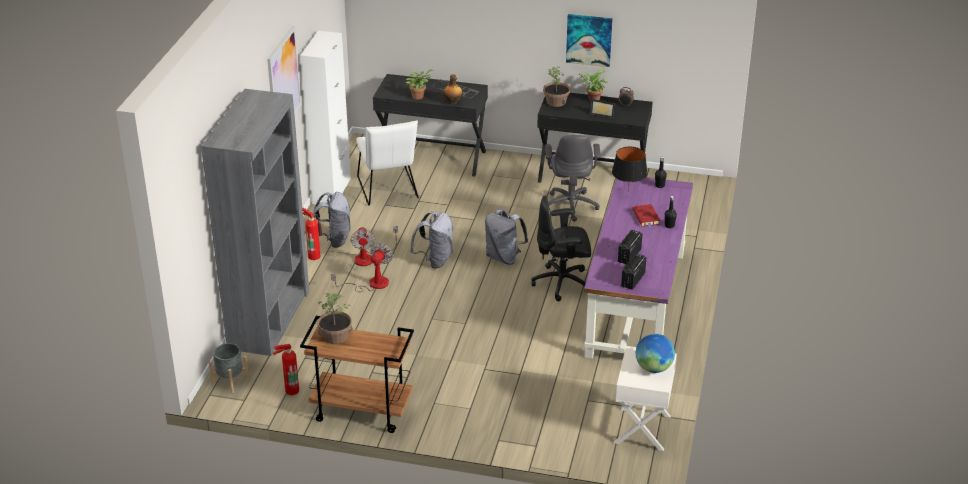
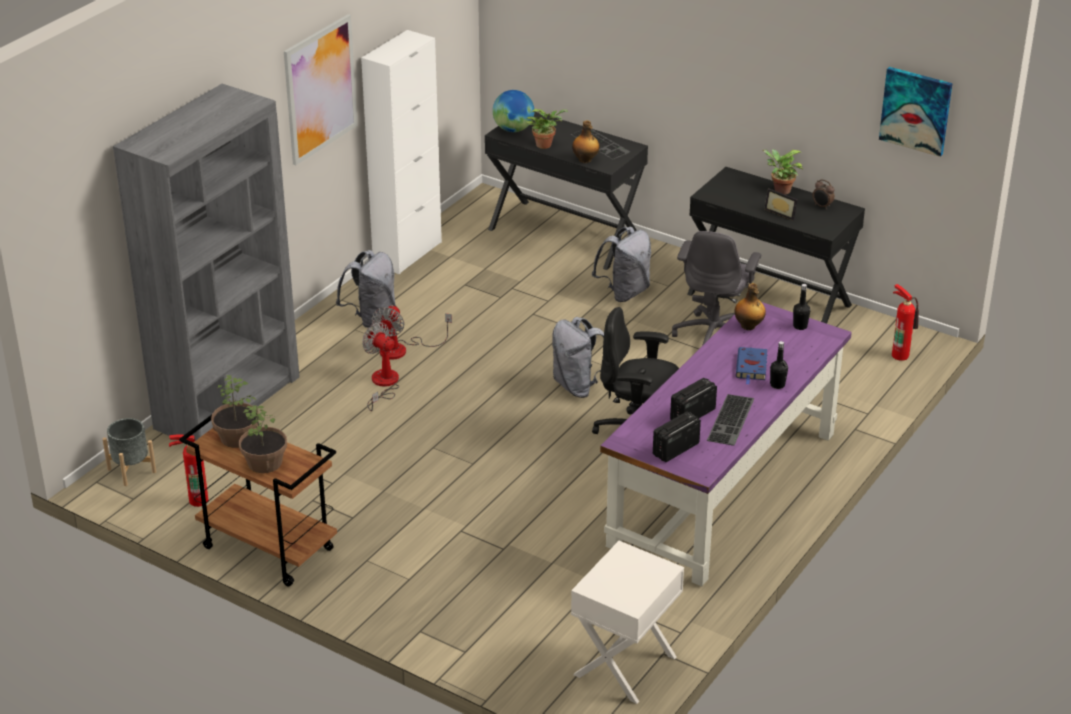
camera: 20 degrees right, 0 degrees up
(314, 255) = (334, 332): fire extinguisher -> fire extinguisher (900, 354)
(371, 284) = (383, 384): fan -> fan turned 90 degrees counterclockwise
(388, 190) = (481, 266): white chair -> none
(435, 260) = (485, 371): grey backpack -> grey backpack (624, 292)
(556, 102) = (727, 185): potted plant -> potted plant (265, 462)
(589, 39) = (784, 103): picture -> picture (916, 110)
(628, 192) = (748, 326): black table lamp -> bottle
(646, 218) = (751, 367): red book -> blue book
(653, 368) = (637, 580): globe -> globe (513, 129)
(656, 254) = (732, 420): none -> keyboard

